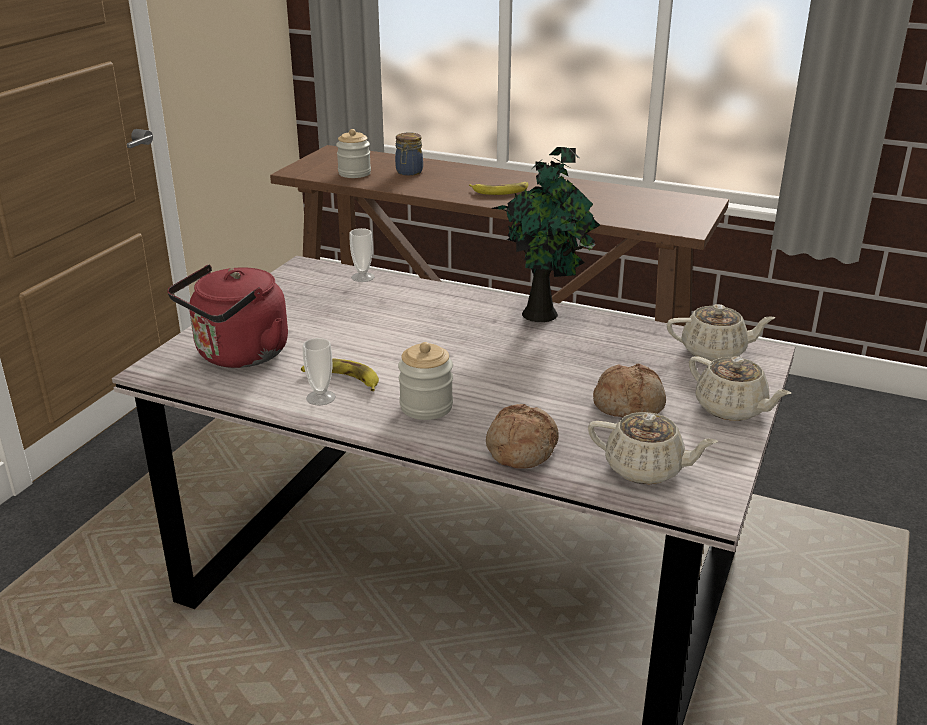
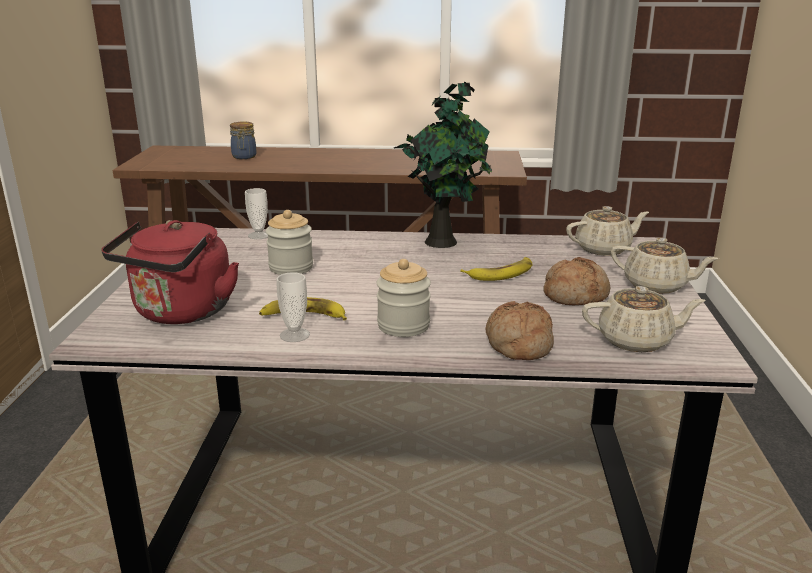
camera: 20 degrees left, 5 degrees down
(354, 173) = (194, 162): jar -> jar (291, 267)
(500, 191) = (336, 162): banana -> banana (501, 273)

